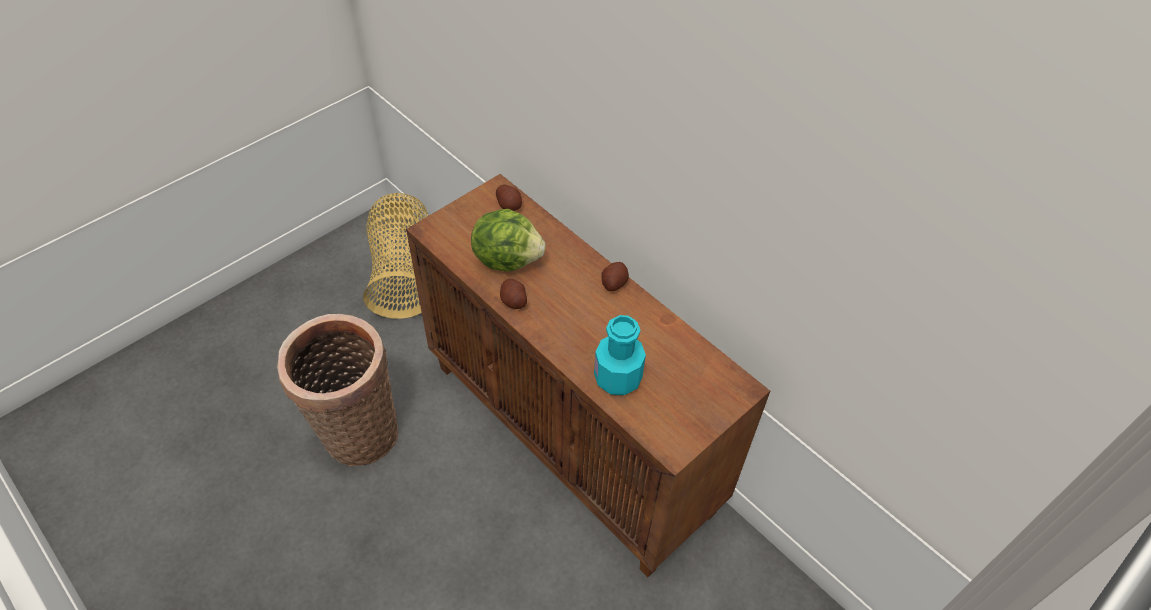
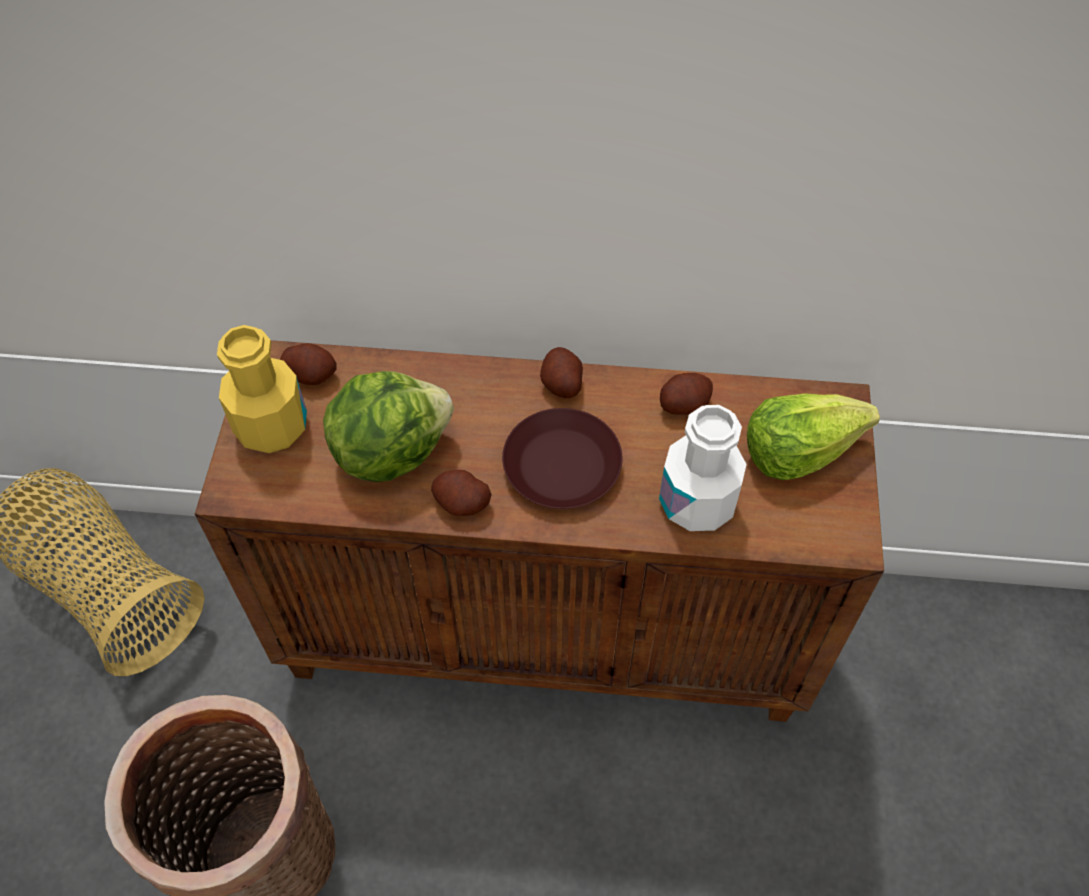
camera: 40 degrees left, 5 degrees up
(471, 215) = (272, 426): none -> yellow bottle
(575, 317) = (563, 465): none -> brown plate
(617, 378) = (697, 503): turquoise bottle -> white bottle
(662, 332) = (684, 404): none -> potato
(696, 392) = (799, 449): none -> lettuce

